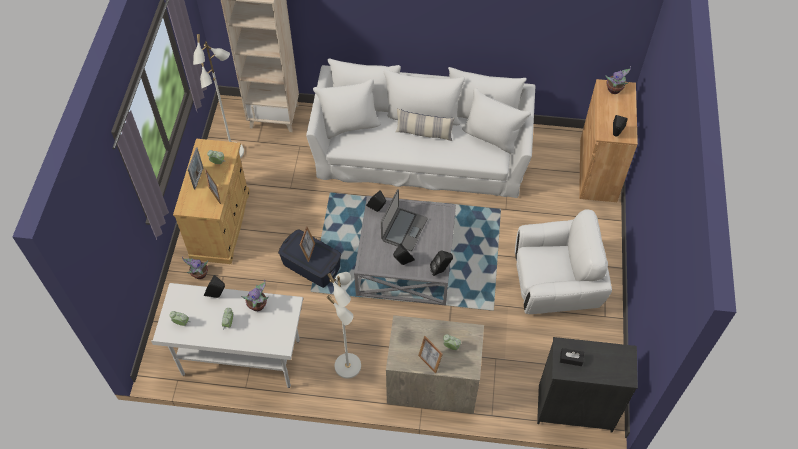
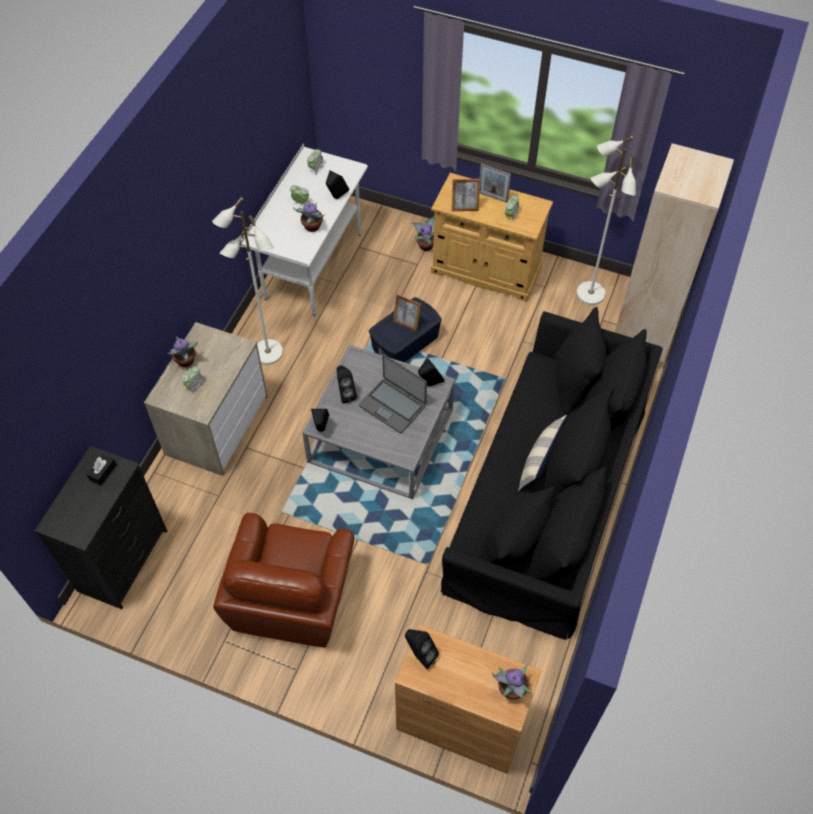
camera: 105 degrees right, 0 degrees up
(421, 152) = (547, 493): white sofa -> black sofa
(429, 362) = (186, 361): picture frame -> potted plant
(556, 283) = (292, 596): white armchair -> brown armchair

